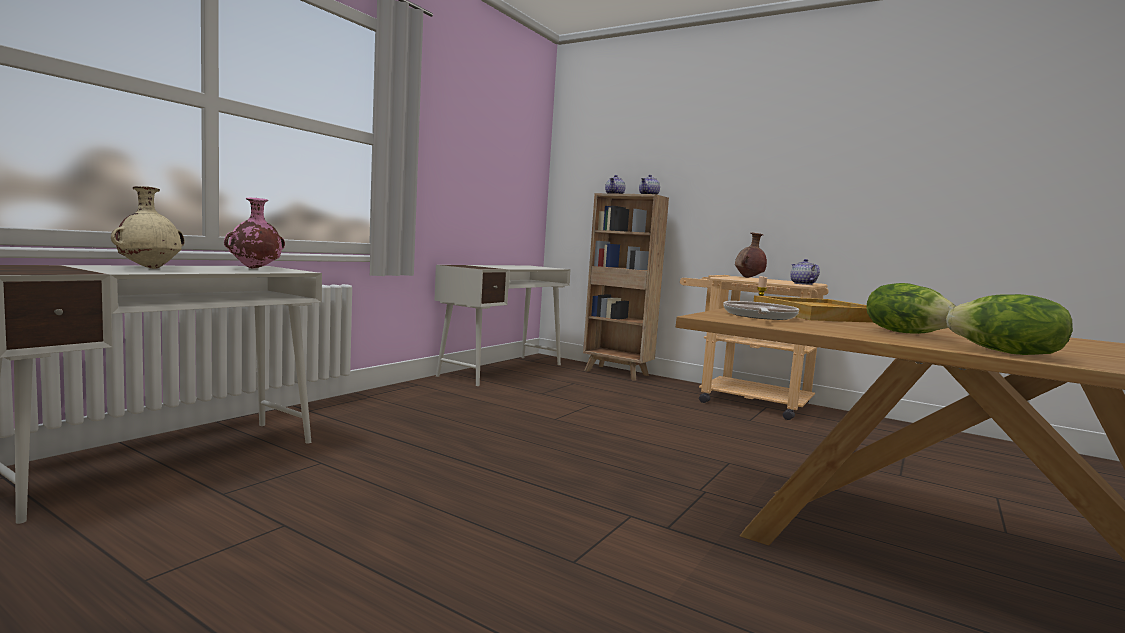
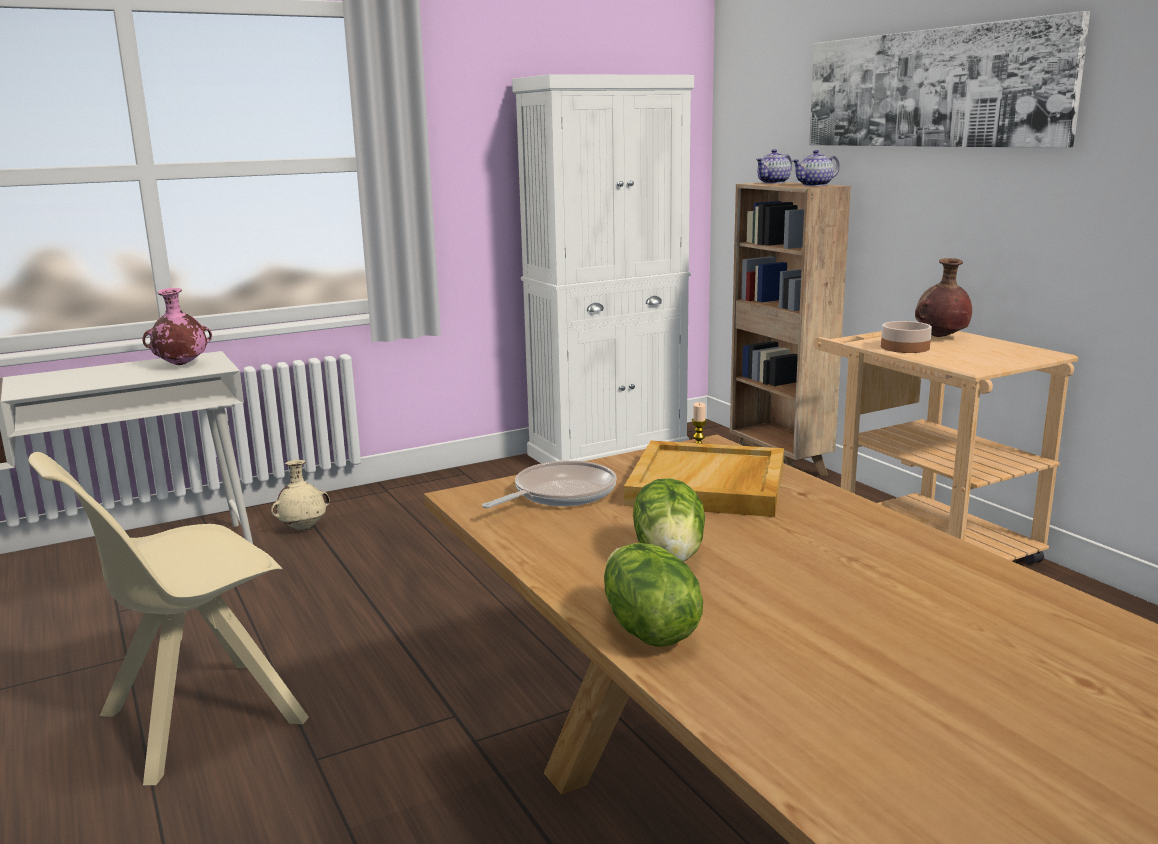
camera: 30 degrees right, 10 degrees up
(150, 268) = (68, 378): beige vase -> beige vase (303, 529)
(427, 557) = (196, 720): none -> beige chair
(503, 370) = (609, 452): white desk -> white cabinet
(723, 144) = (931, 88): none -> picture
(747, 279) = (906, 348): none -> bowl
(802, 284) = (976, 366): teapot -> none

